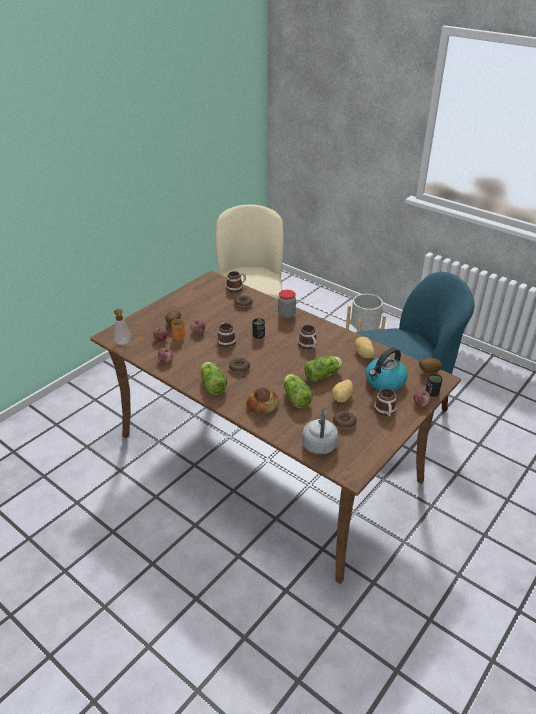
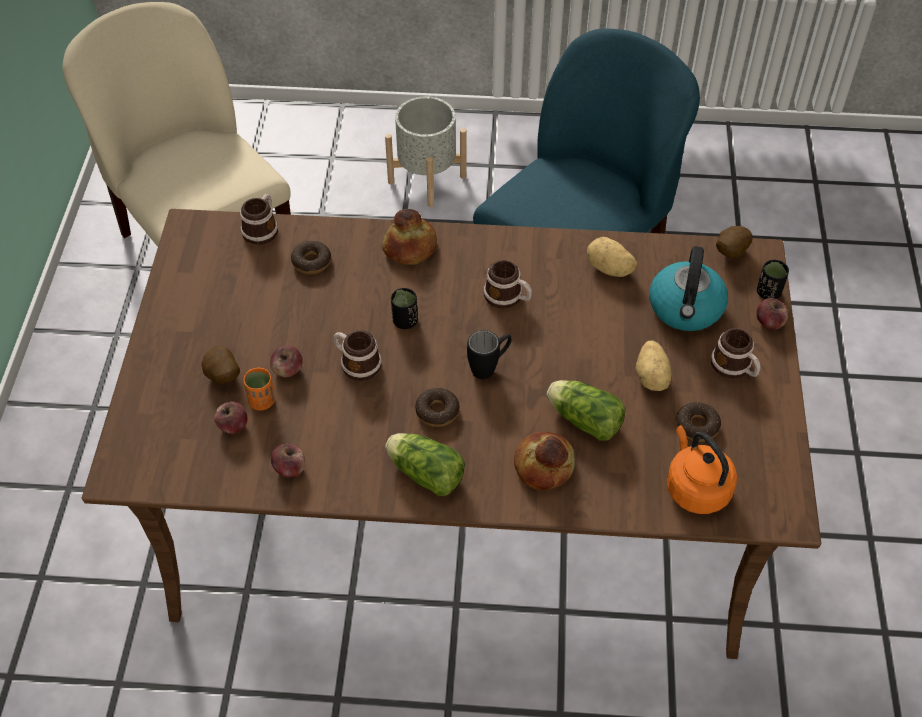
camera: 35 degrees left, 15 degrees up
(123, 343) = (168, 475): soap dispenser -> none
(276, 364) = (489, 367): none -> black mug
(286, 315) = (411, 248): jar -> bread
(319, 443) = (695, 488): grey kettle -> orange kettle
(323, 375) = (585, 347): lettuce -> none

